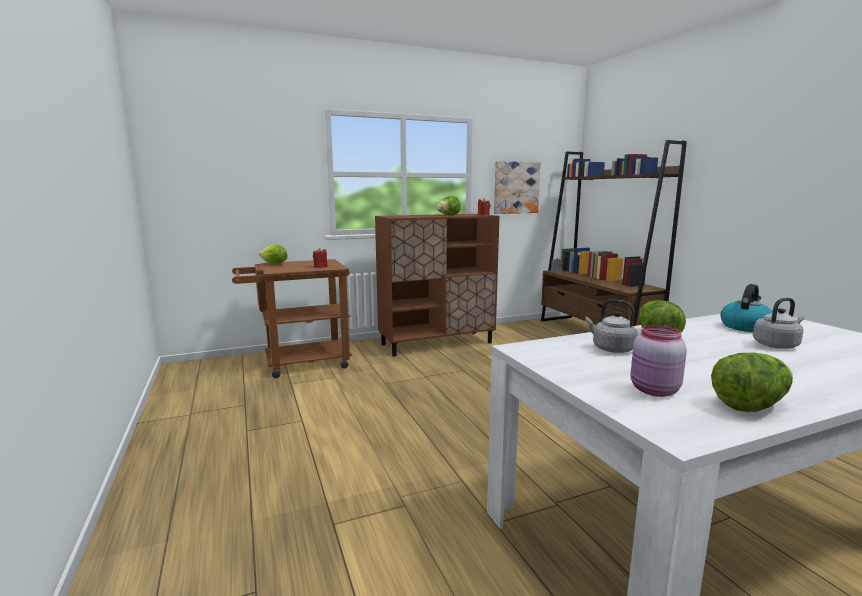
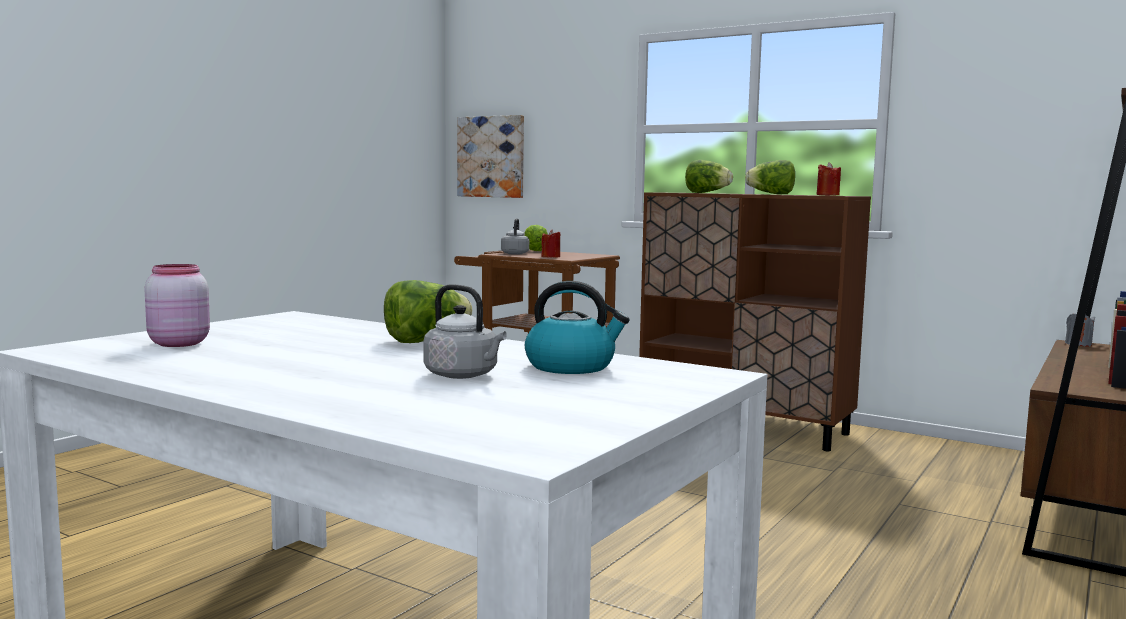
camera: 55 degrees right, 5 degrees down
(516, 187) = (1001, 146): picture -> picture (491, 157)
(611, 349) = (330, 332): grey kettle -> grey kettle (515, 253)
(750, 405) = (152, 363): lettuce -> lettuce (707, 193)

